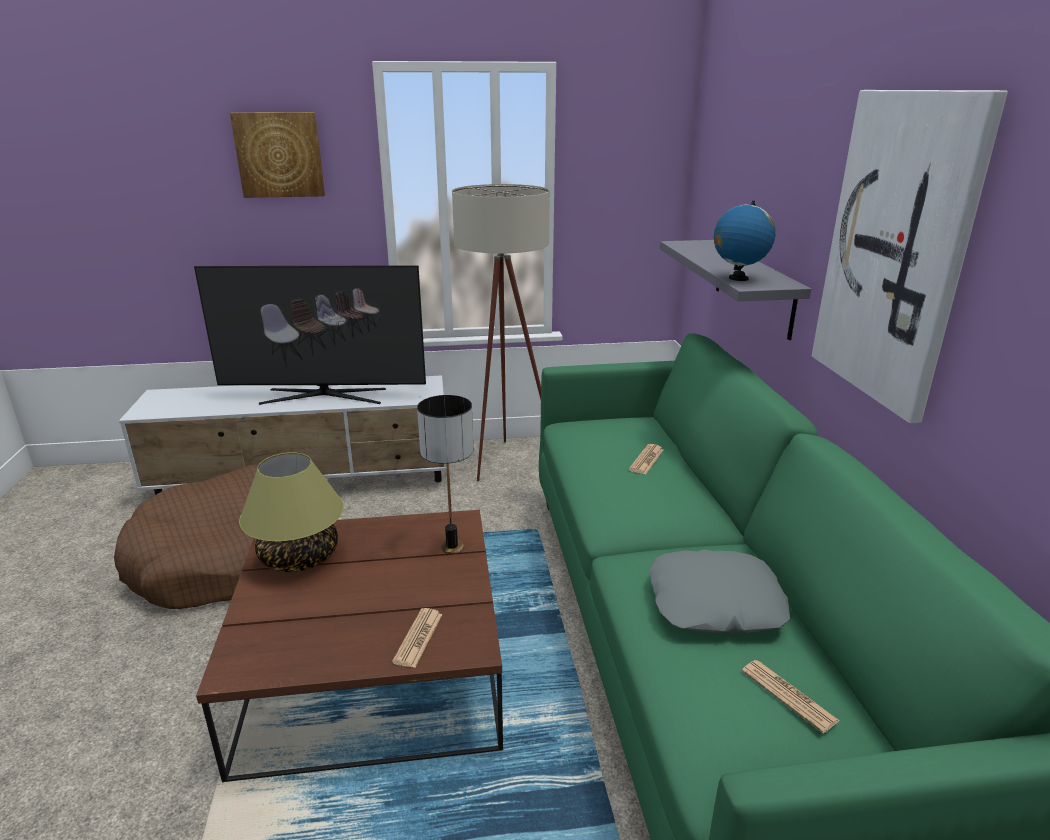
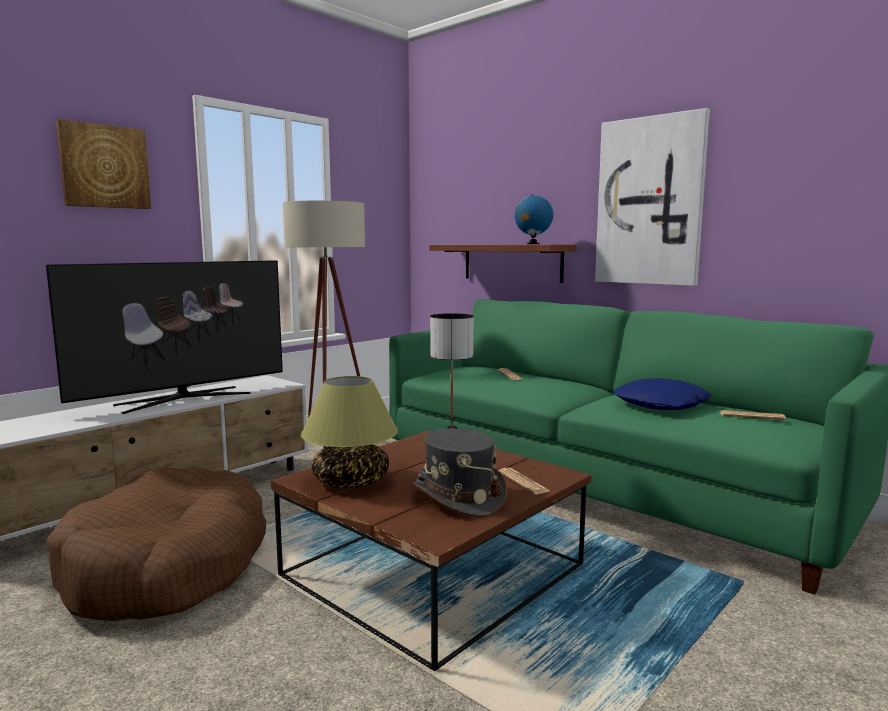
camera: 40 degrees left, 15 degrees down
(331, 628) = (458, 497): none -> grey hat
(715, 603) = (662, 404): grey pillow -> blue pillow
(753, 287) = (512, 262): grey shelf -> brown shelf

